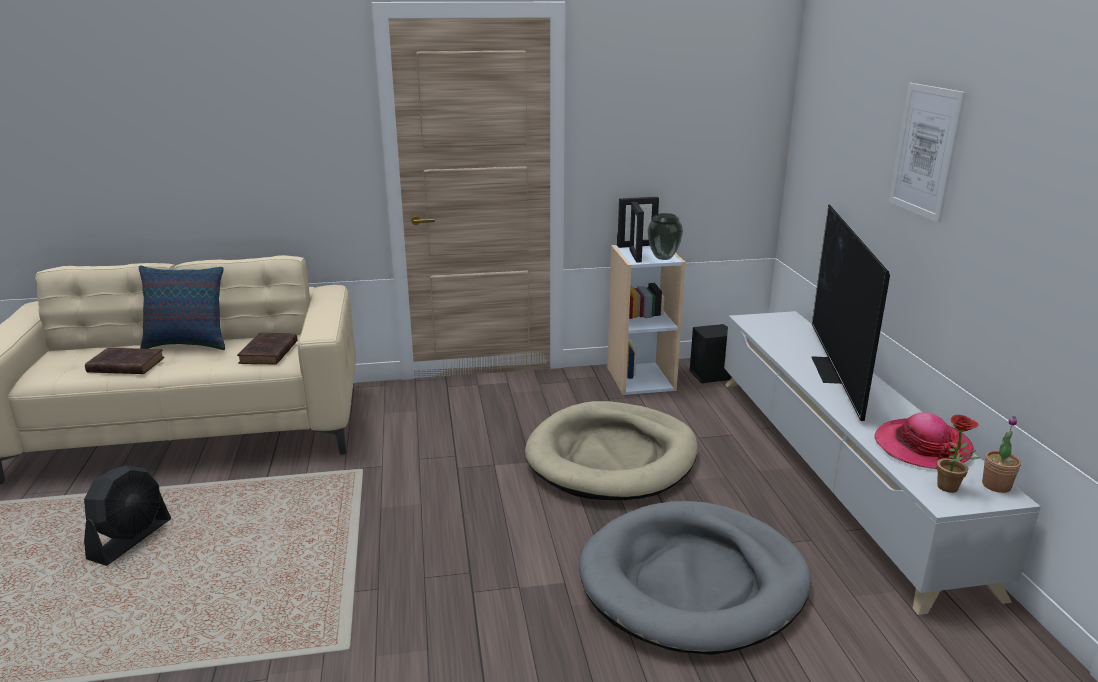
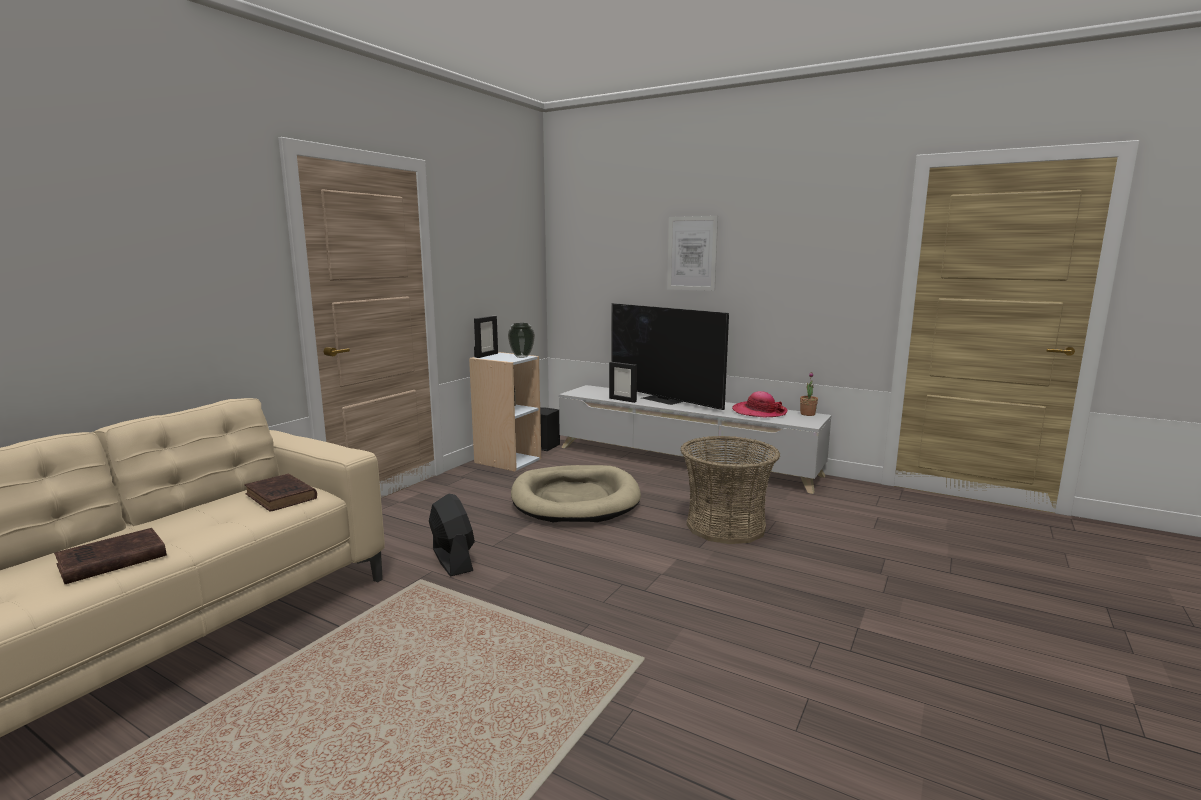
camera: 50 degrees left, 10 degrees down
(131, 539) = (291, 740): black fan -> black fan (452, 560)
(188, 345) = (152, 525): blue pillow -> none
(636, 256) = (503, 358): picture frame -> picture frame (623, 400)
(693, 581) = (725, 526): grey dog bed -> basket
(951, 489) = (800, 420): potted plant -> none

